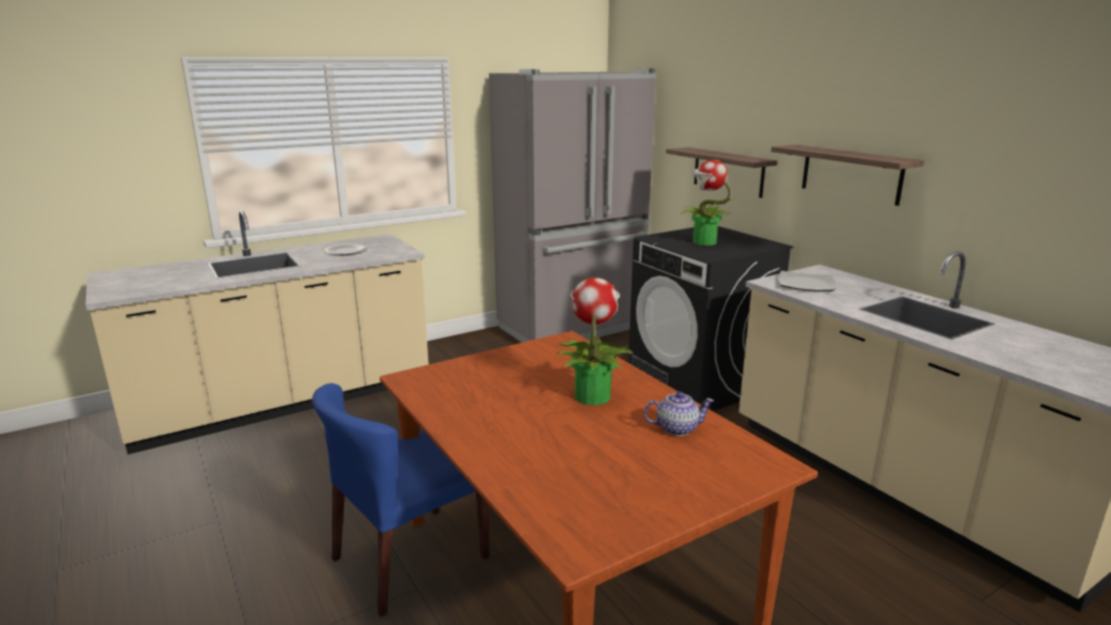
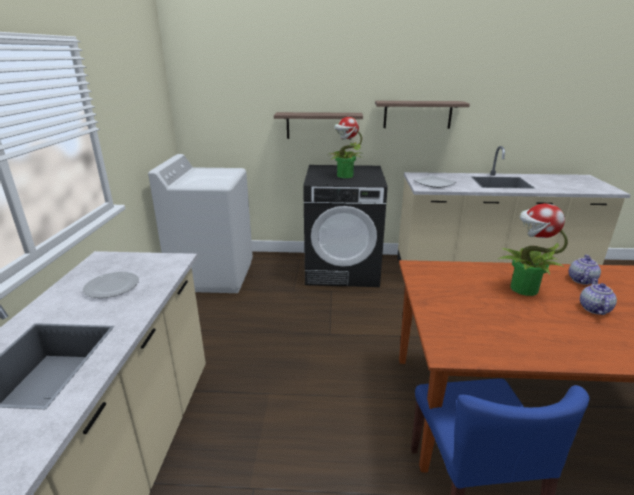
camera: 55 degrees left, 5 degrees up
(573, 329) = (213, 275): grey fridge -> white washing machine
(594, 440) = (594, 309): none -> teapot

